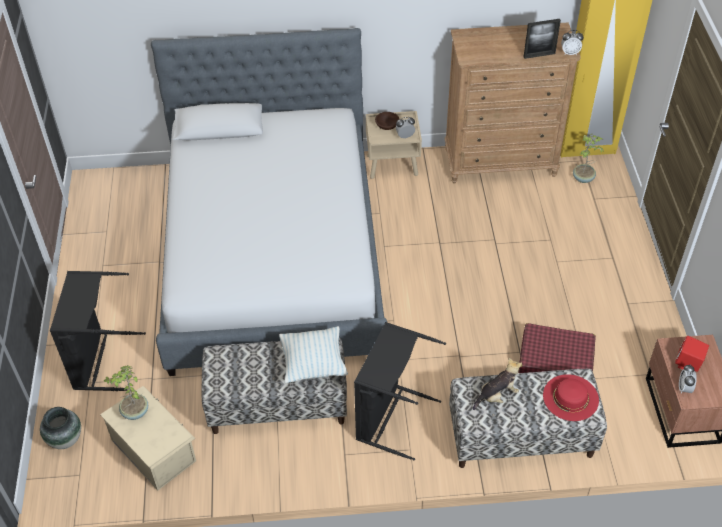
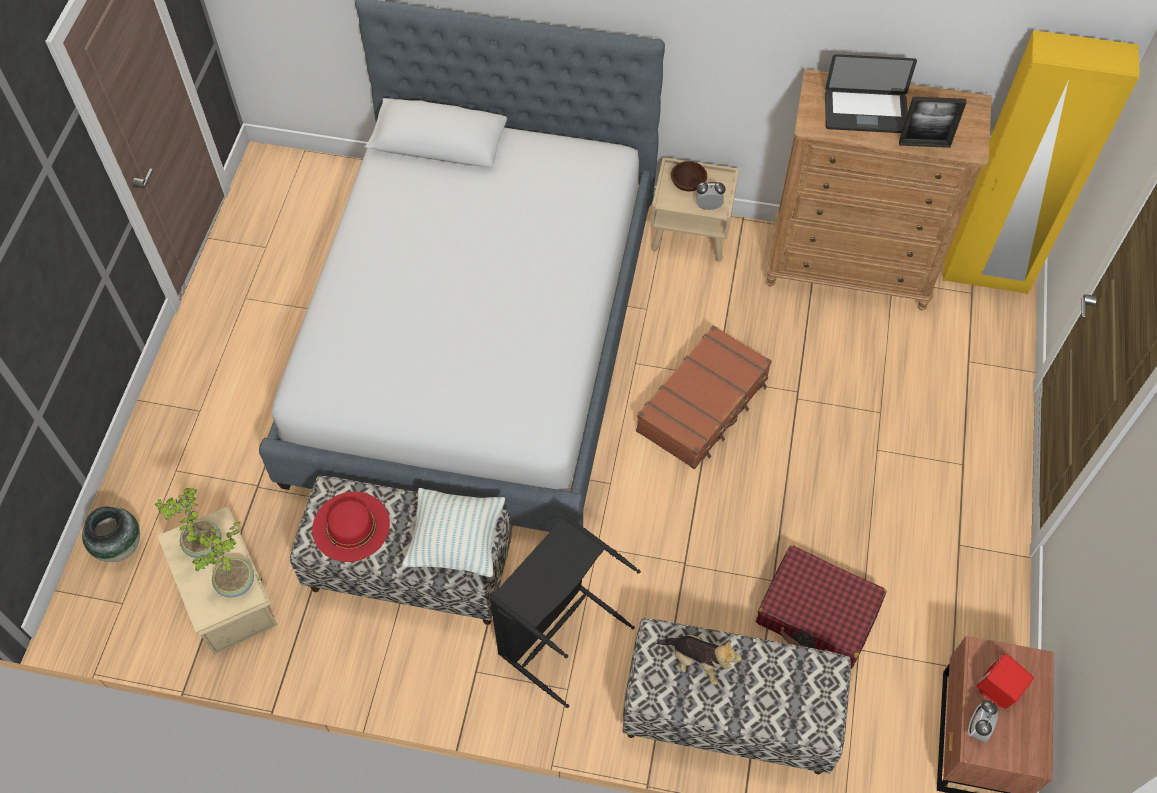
camera: 15 degrees right, 10 degrees up
(101, 361) = (200, 442): black laundry basket -> none
(437, 261) = (703, 405): none -> brown suitcase
(497, 45) = (865, 113): none -> laptop
(497, 395) = (697, 662): plush toy -> plush toy turned 45 degrees clockwise
(570, 53) = (974, 150): alarm clock -> none
(570, 397) = (803, 695): red hat -> red hat (351, 526)
(583, 178) = (965, 323): potted plant -> potted plant (237, 583)

